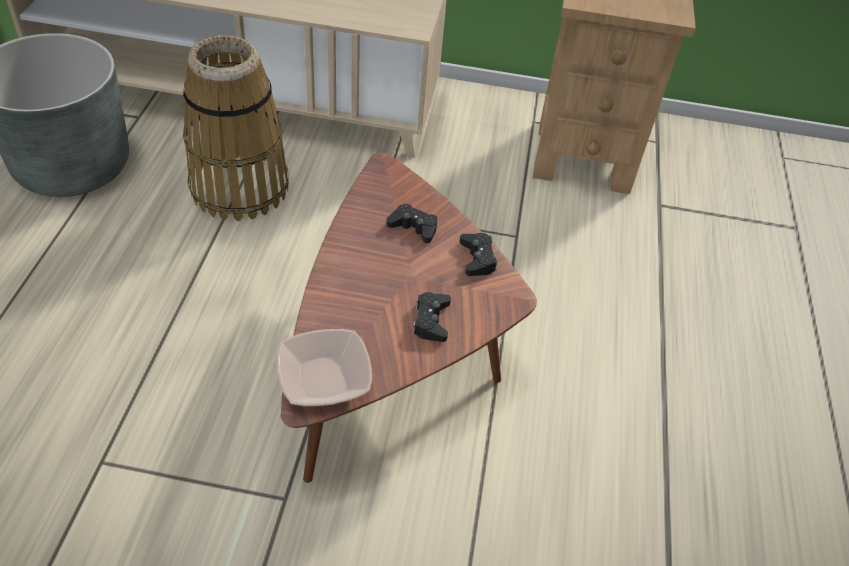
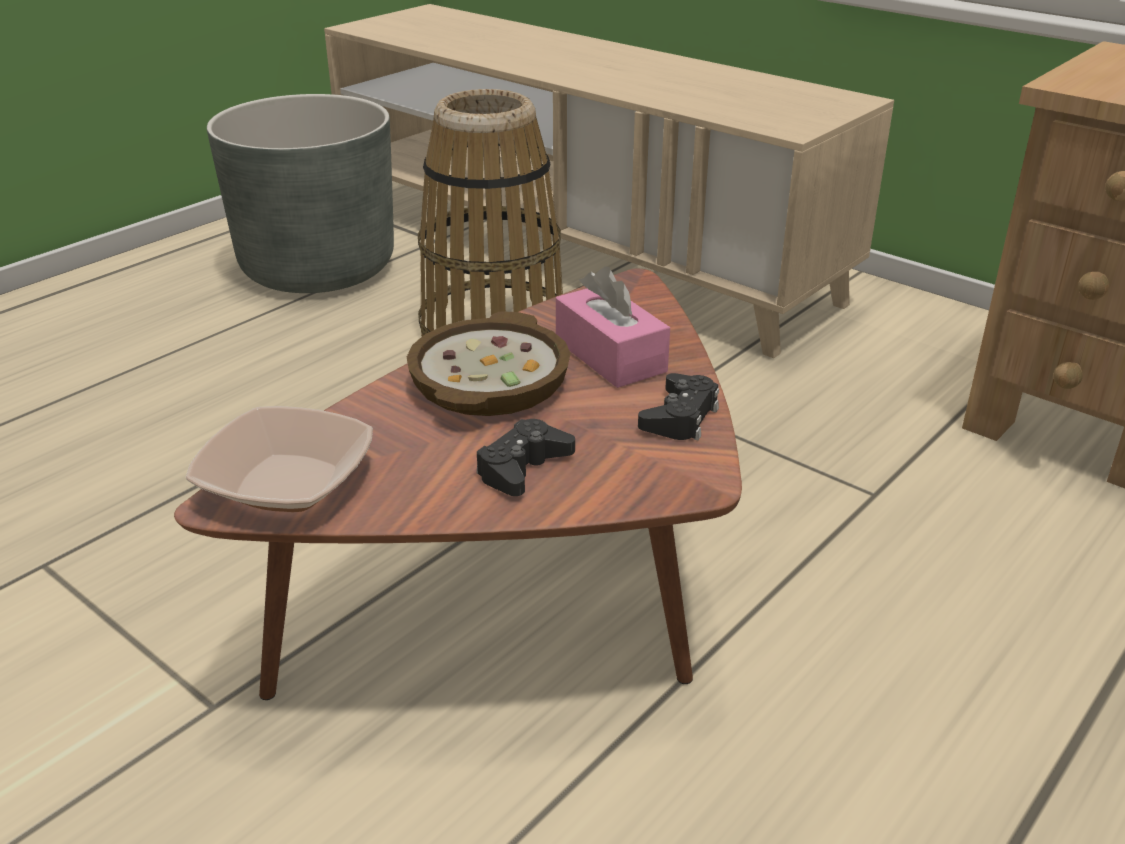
camera: 35 degrees right, 15 degrees down
(367, 270) = (487, 382): none -> bowl
(413, 228) = (610, 356): black game controller -> pink tissue box

